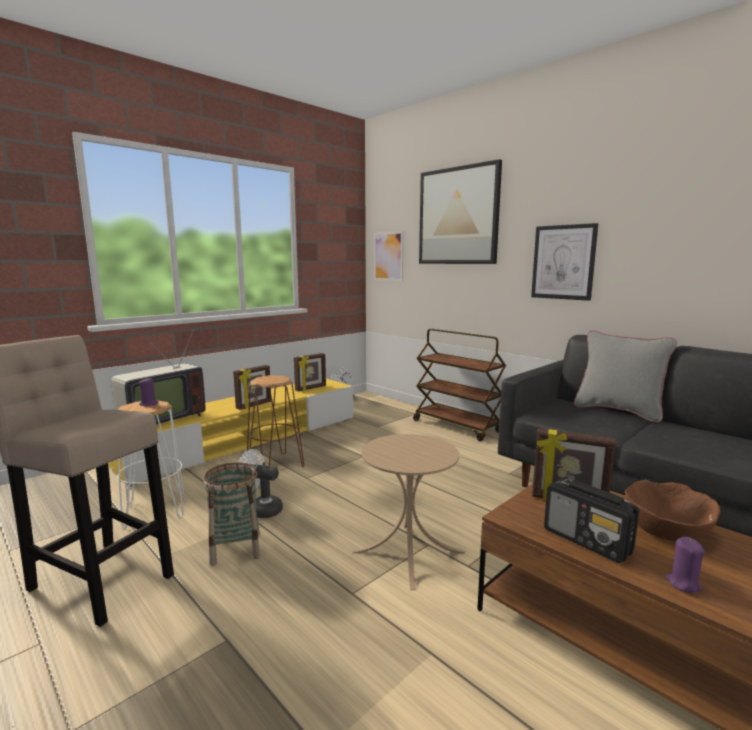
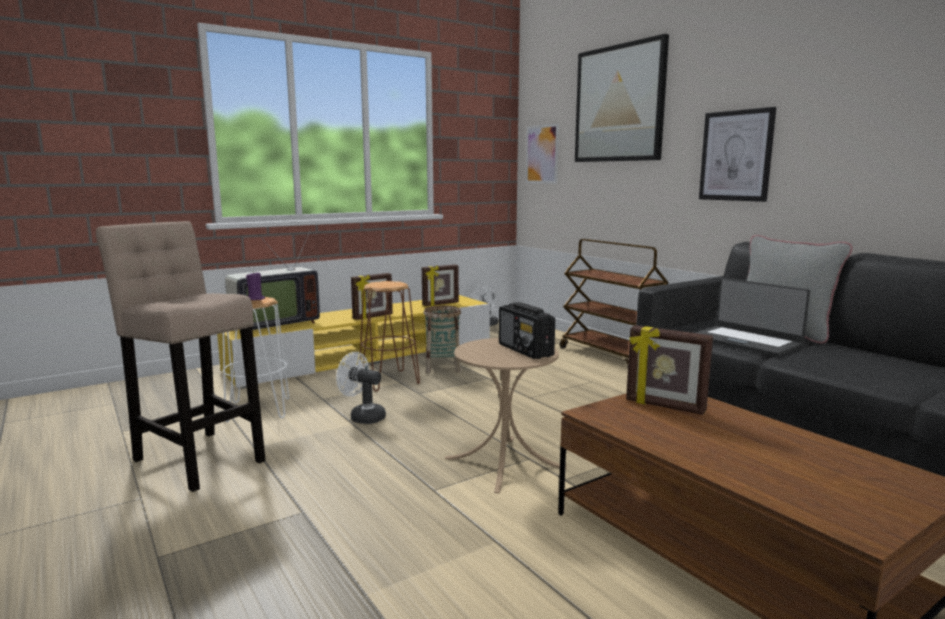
camera: 10 degrees right, 0 degrees up
(236, 548) = (329, 446): basket -> basket (443, 367)
(587, 541) = (661, 436): radio -> radio (525, 350)
(598, 423) = (746, 341): none -> laptop
(666, 530) = (759, 434): brown bowl -> none
(683, 583) = (739, 472): purple candle -> none

